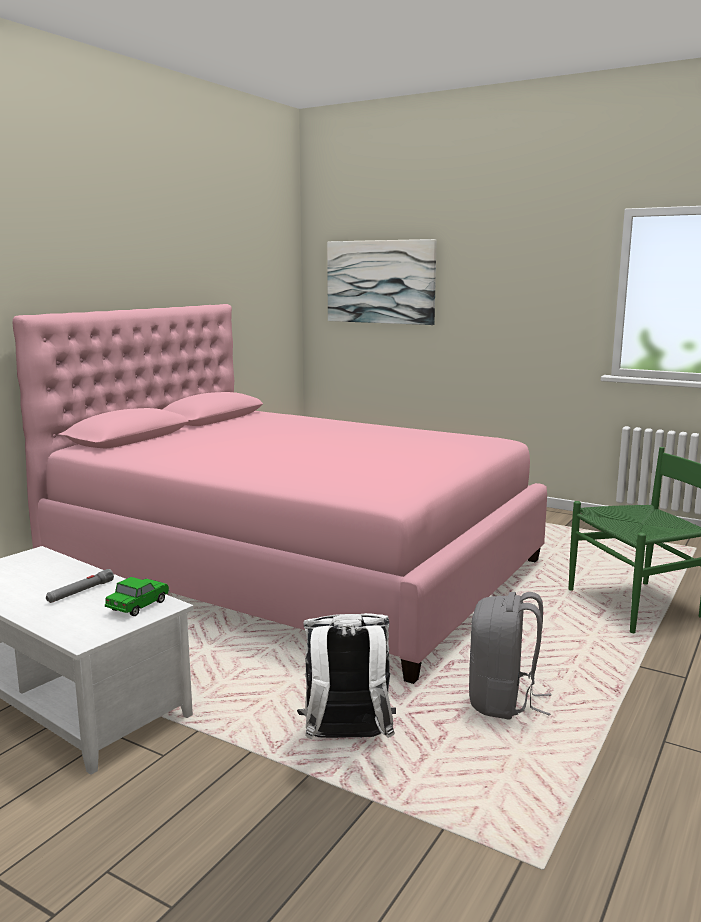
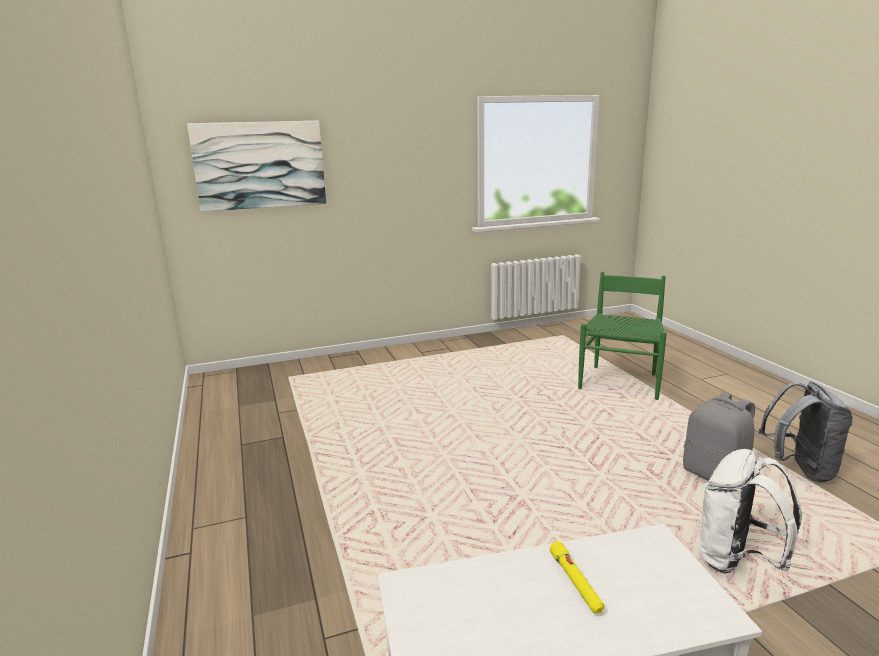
camera: 50 degrees left, 5 degrees up
(80, 592) = (575, 583): grey flashlight -> yellow flashlight
(138, 606) = (647, 555): toy car -> none
(294, 566) = (402, 463): pink bed -> none
(618, 753) = (800, 469): none -> grey backpack

